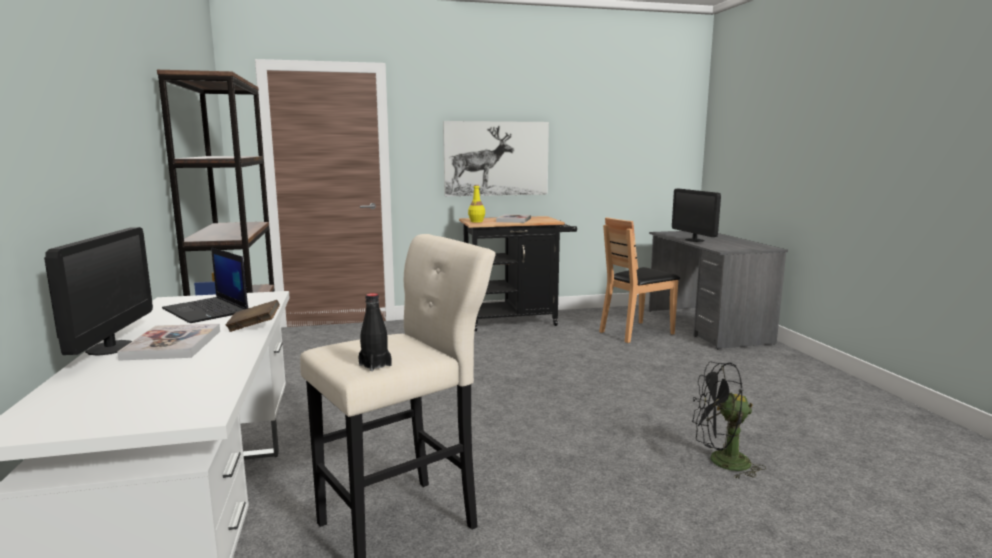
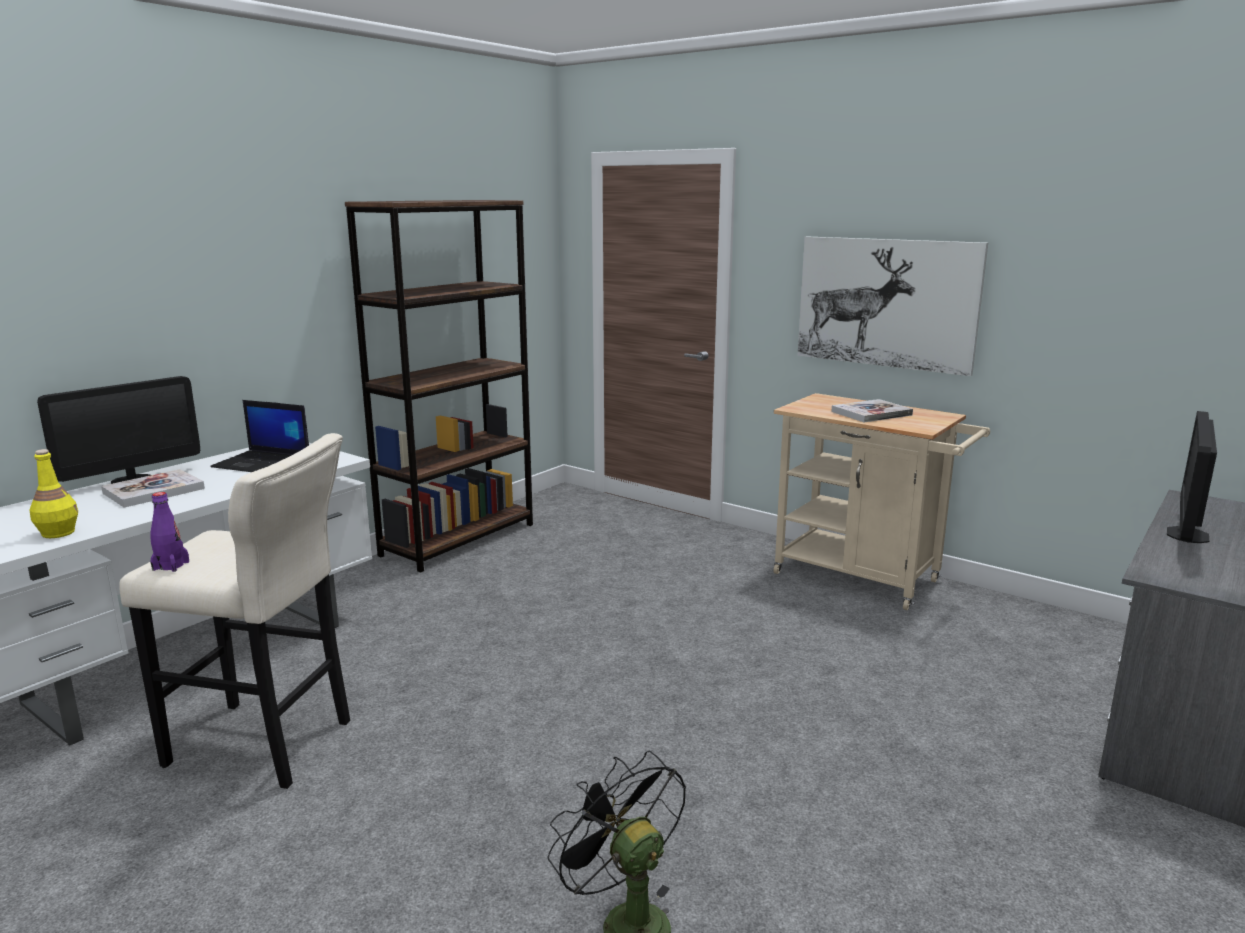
camera: 50 degrees right, 5 degrees up
(207, 311) = (263, 463): laptop -> laptop turned 75 degrees counterclockwise
(254, 327) = (226, 493): brown book -> none
(375, 365) = (171, 566): black bottle -> purple bottle
(476, 221) = (808, 405): yellow bottle -> yellow bottle (58, 533)
(516, 321) = (866, 579): black cart -> beige cart
(636, 332) = (1016, 677): brown chair -> none

